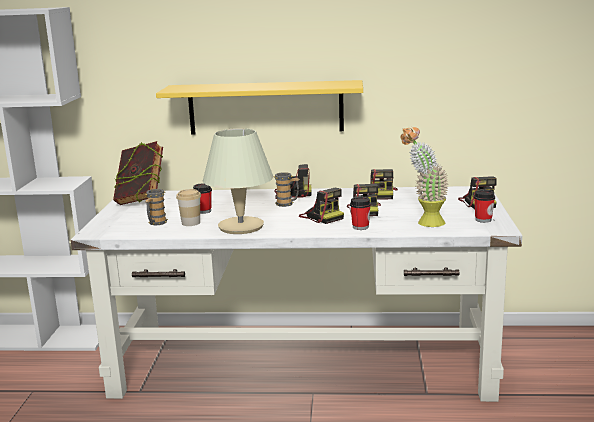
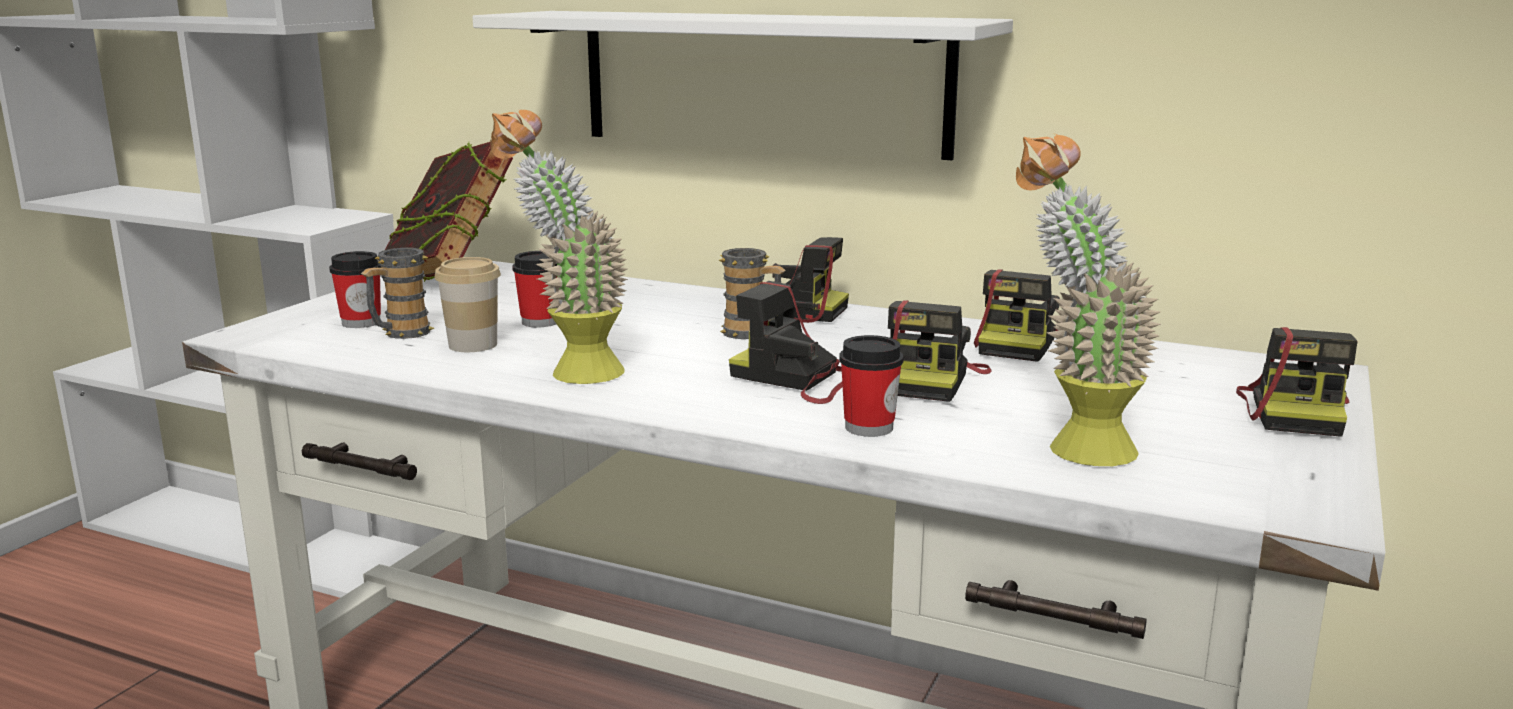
camera: 20 degrees right, 0 degrees up
(240, 226) = (568, 372): beige table lamp -> potted plant
(265, 107) = (762, 81): yellow shelf -> white shelf
(321, 217) = (797, 380): camera -> camera turned 135 degrees clockwise
(483, 220) = (1274, 470): cup -> cup (361, 322)

